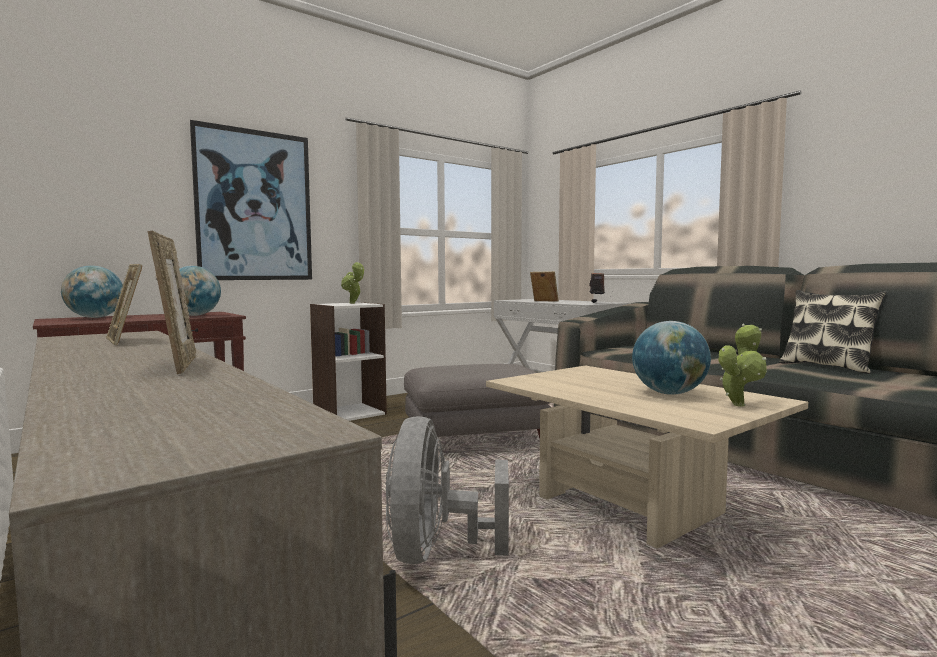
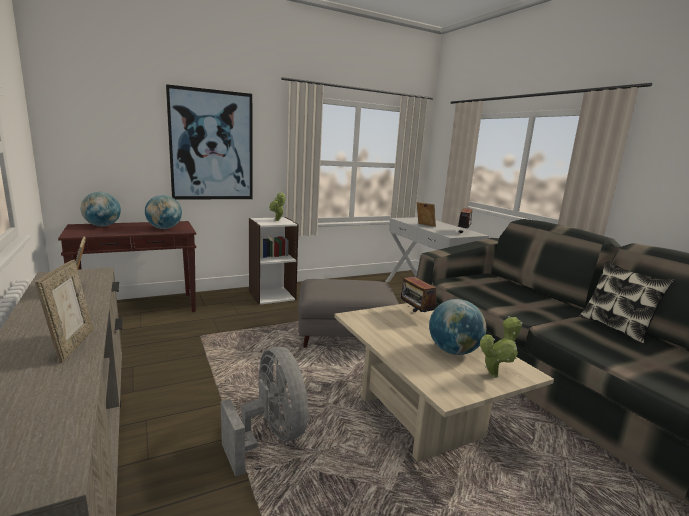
camera: 10 degrees right, 10 degrees up
(436, 552) = (270, 436): grey fan -> grey fan turned 135 degrees clockwise
(591, 374) = (415, 315): none -> radio

